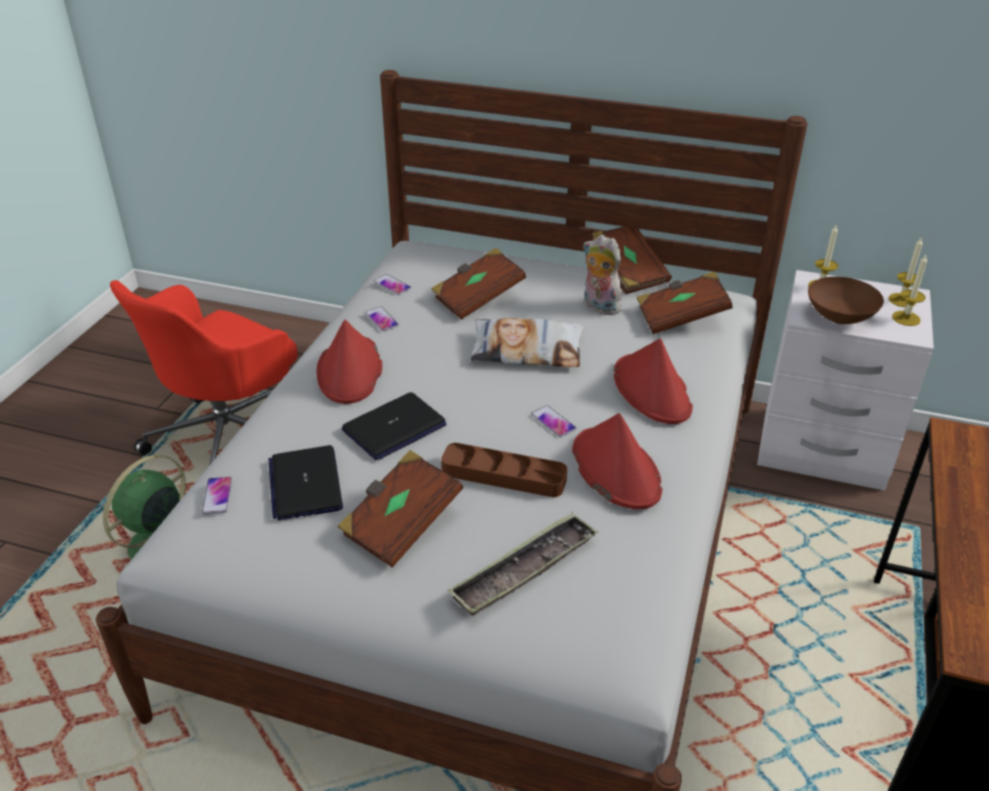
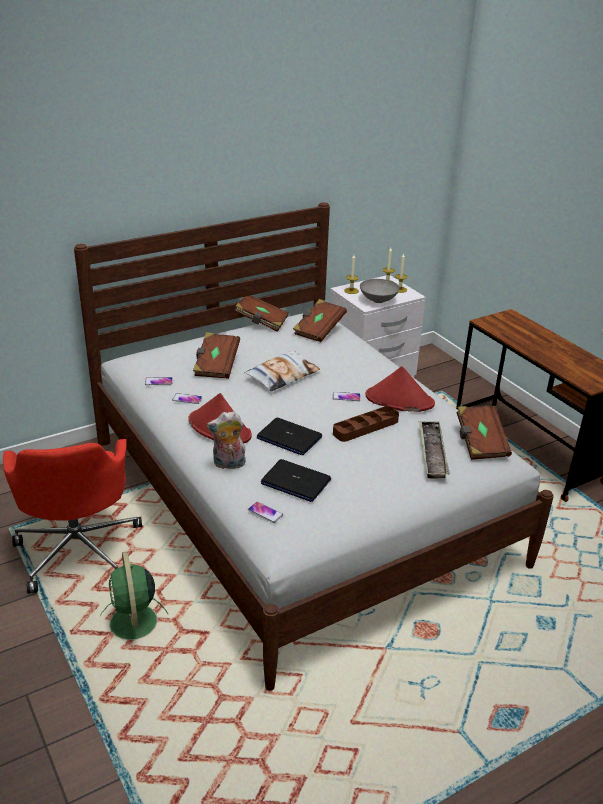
camera: 50 degrees left, 5 degrees down
(394, 428) = (288, 438): laptop -> laptop turned 120 degrees clockwise
(400, 524) = (361, 469): brown book -> brown book (480, 443)
(599, 307) = (277, 342): plush toy -> plush toy (228, 464)
(652, 391) = (359, 364): red hat -> none
(838, 318) = (378, 300): brown bowl -> grey bowl

